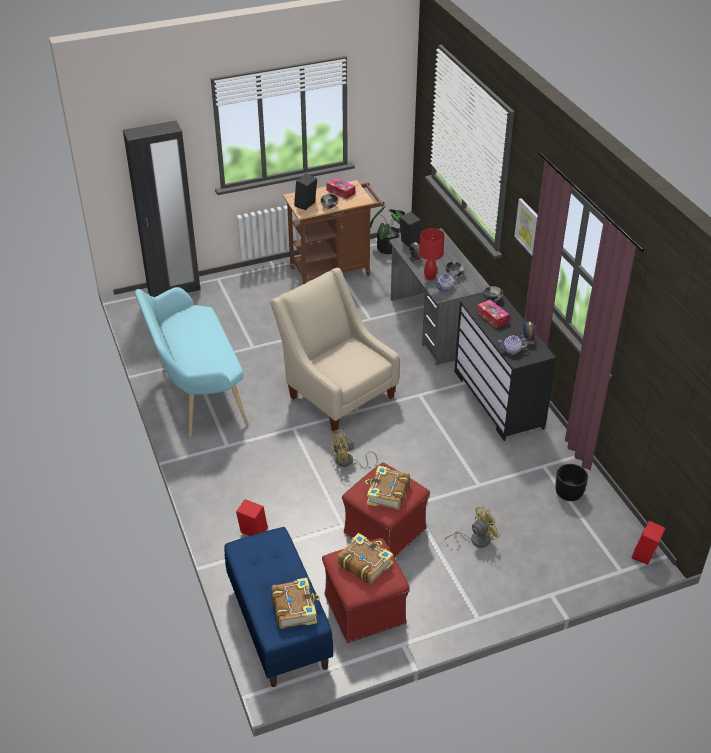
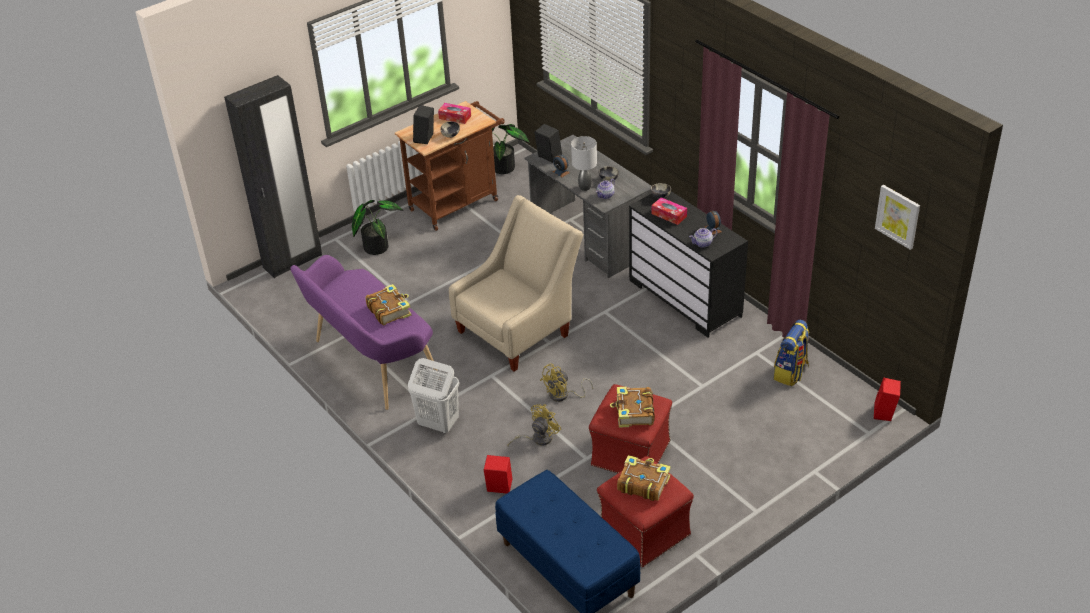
camera: 15 degrees left, 0 degrees up
(196, 392) = (371, 363): turquoise bench -> purple bench
(227, 460) = (438, 424): none -> white laundry basket
(249, 292) = (376, 245): none -> potted plant
(295, 608) = (595, 542): book -> book (389, 310)
(336, 393) = (519, 329): beige armchair -> beige armchair turned 105 degrees clockwise
(429, 276) = (584, 187): red table lamp -> grey table lamp
(476, 539) = (721, 438): yellow fan -> yellow fan (537, 439)
(528, 227) = (685, 115): picture -> picture (898, 216)
(568, 493) = (791, 373): black planter -> backpack

